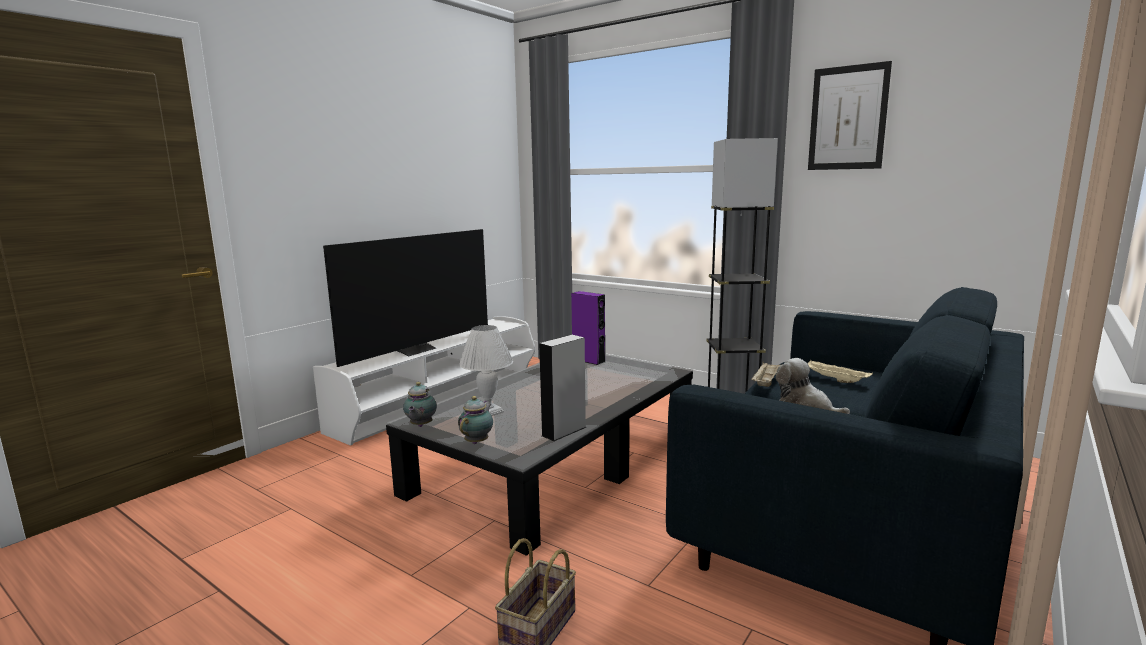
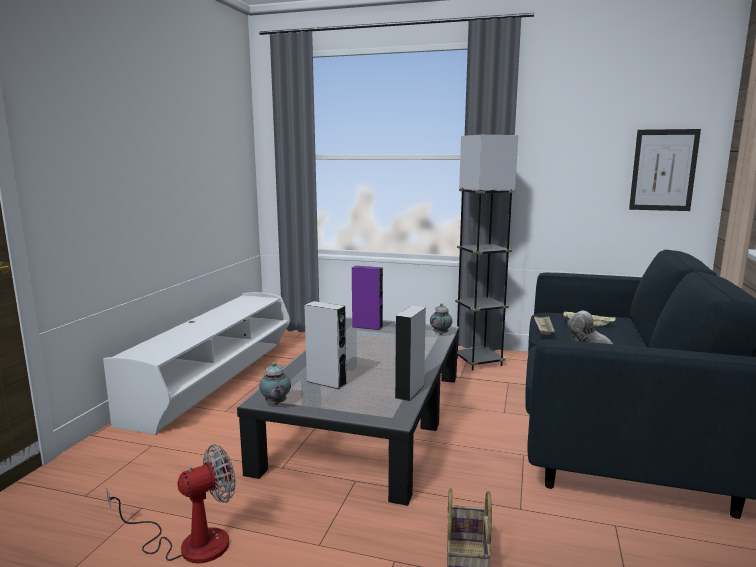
camera: 20 degrees left, 0 degrees up
(304, 547) = (189, 543): none -> fan
(415, 350) = (197, 331): television -> none
(478, 441) = (344, 411): teapot -> teapot (440, 333)
(489, 411) = (326, 382): white table lamp -> grey speaker
(847, 118) = (559, 121): picture -> picture (663, 170)

